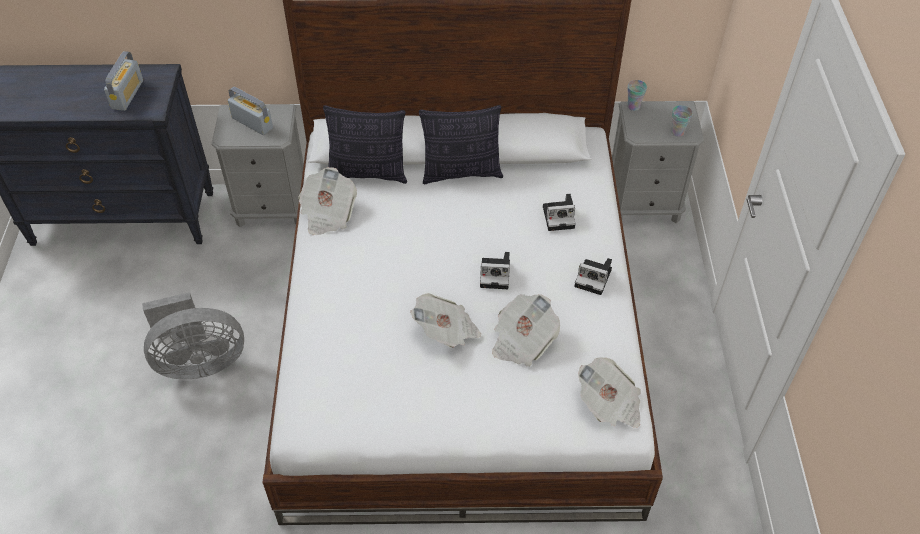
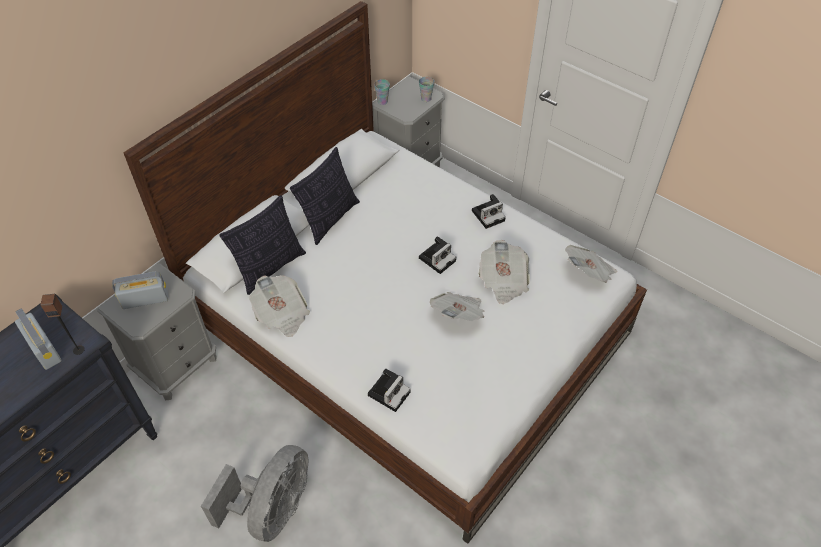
camera: 50 degrees left, 0 degrees up
(142, 112) = (78, 350): none -> speaker
(560, 217) = (423, 197): camera -> camera (389, 392)

